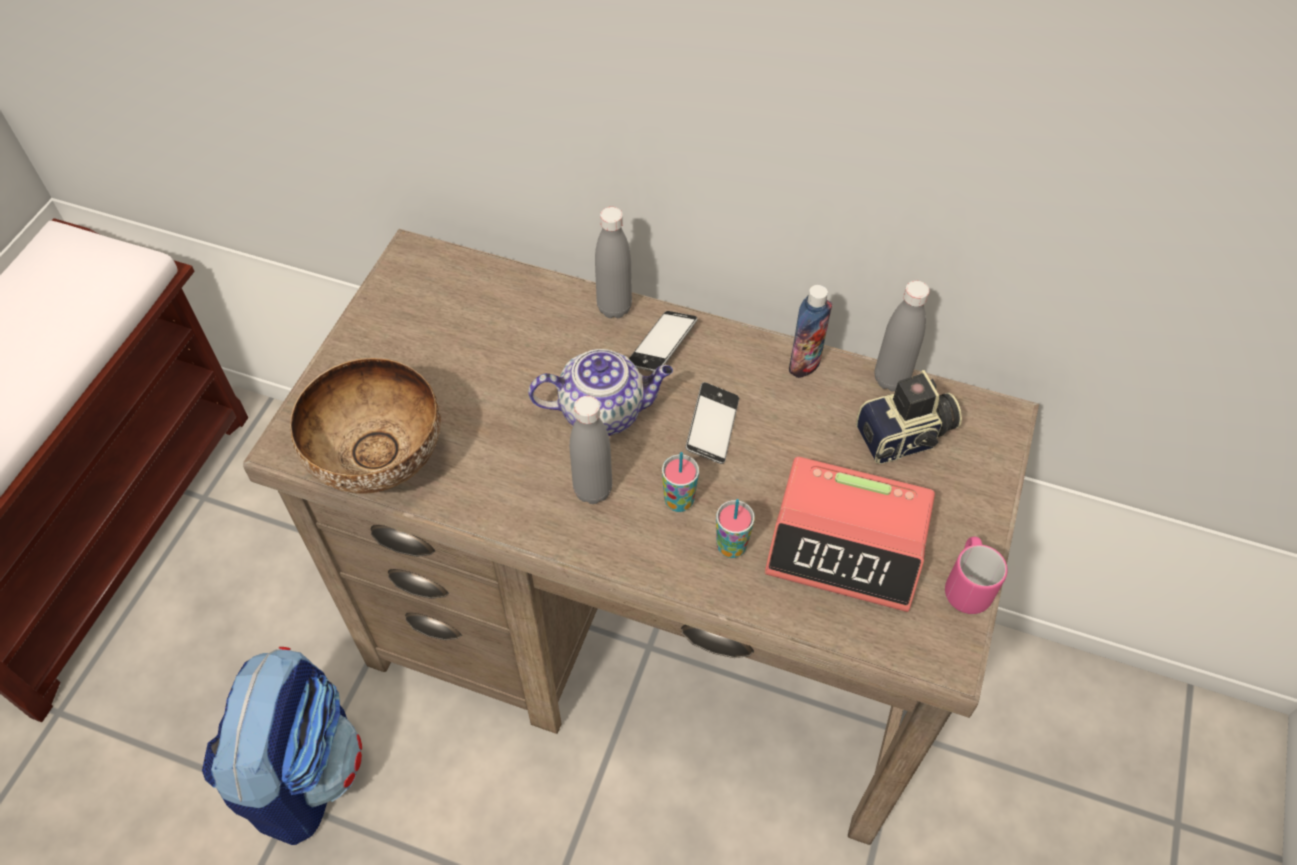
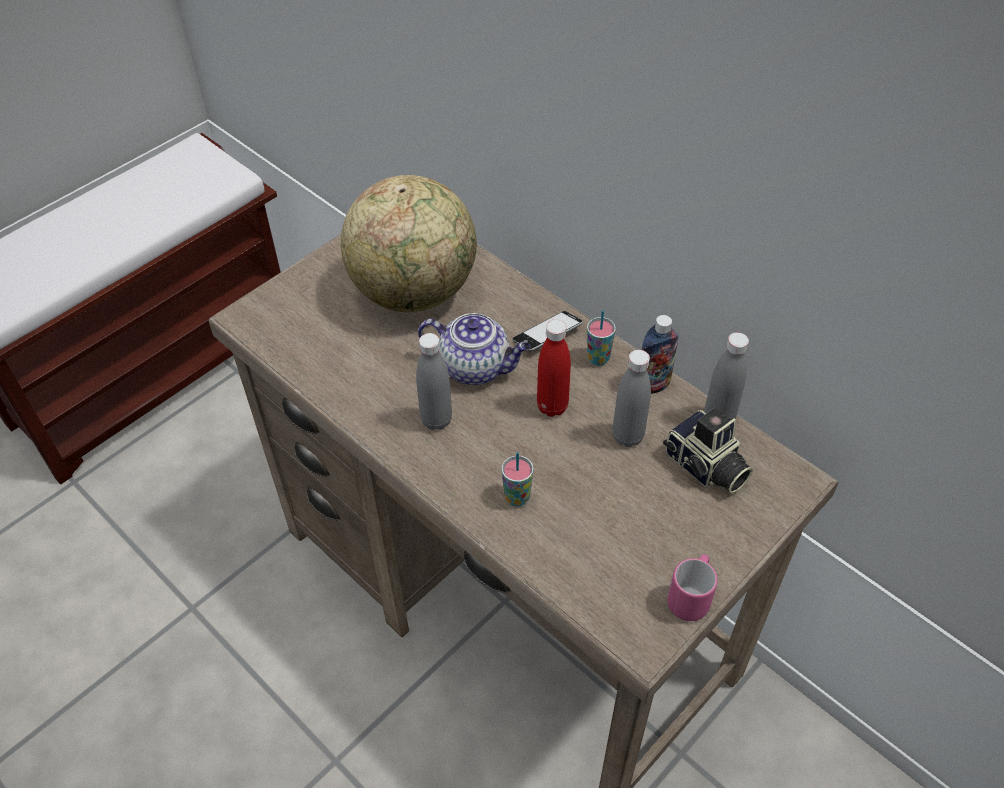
camera: 25 degrees right, 5 degrees down
(304, 770) = (210, 587): backpack -> none
(379, 465) = (296, 350): bowl -> none
(482, 344) = (415, 291): none -> globe
(614, 308) = (526, 297): grey bottle -> grey bottle (627, 436)
(679, 501) = (496, 450): cup -> cup (598, 358)
(712, 427) = (552, 406): phone -> red bottle
(847, 544) = (610, 529): alarm clock -> none
(906, 438) = (705, 468): camera -> camera turned 45 degrees clockwise

